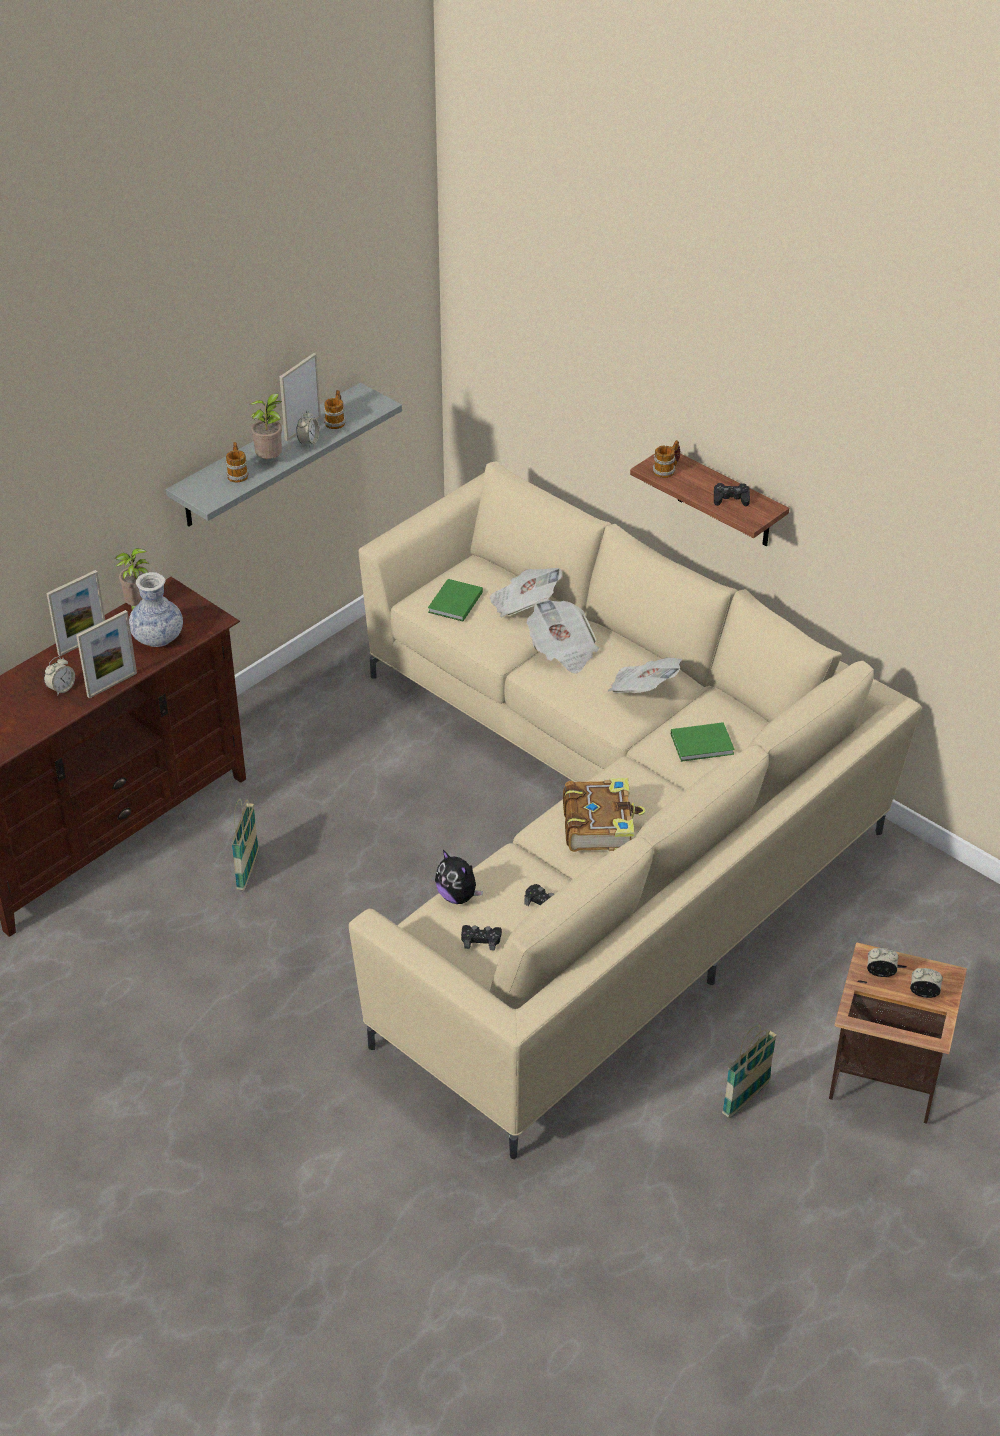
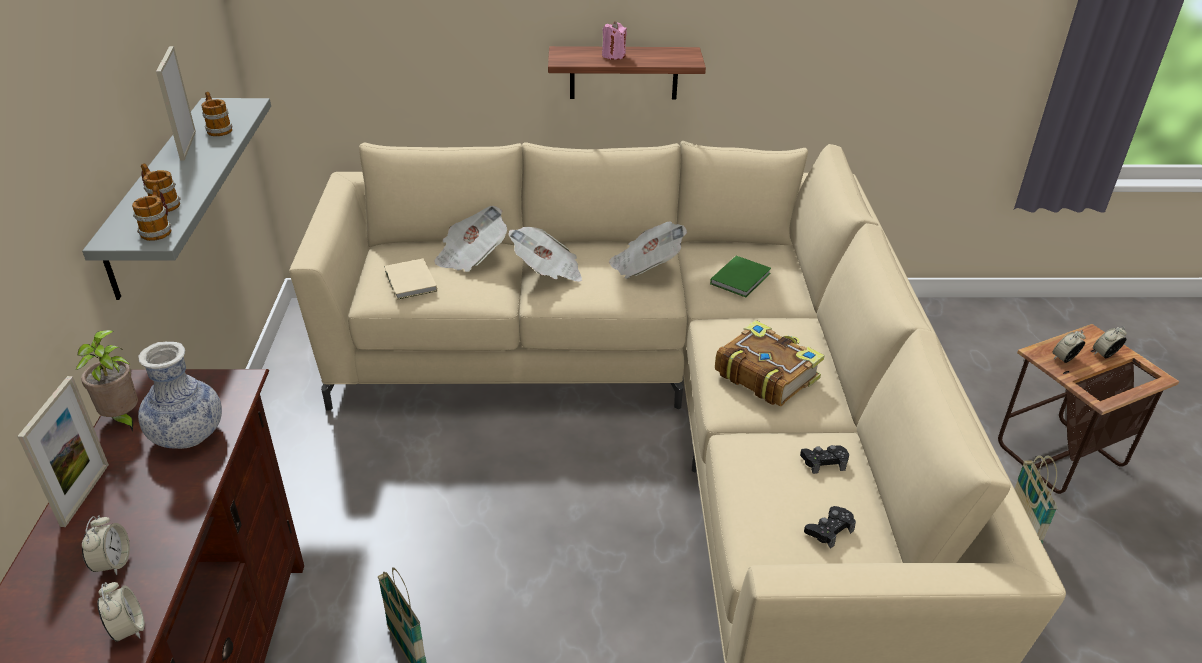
camera: 45 degrees left, 5 degrees down
(112, 685) = (185, 516): picture frame -> none
(271, 460) = (187, 180): potted plant -> none
(308, 442) = (211, 152): alarm clock -> alarm clock (128, 629)
(454, 603) = (410, 282): green book -> beige book
(458, 896) = (752, 507): plush toy -> none
(667, 470) = (577, 57): mug -> mug (159, 230)
(699, 482) = (613, 55): none -> pink candle
(731, 499) = (653, 56): black game controller -> none

